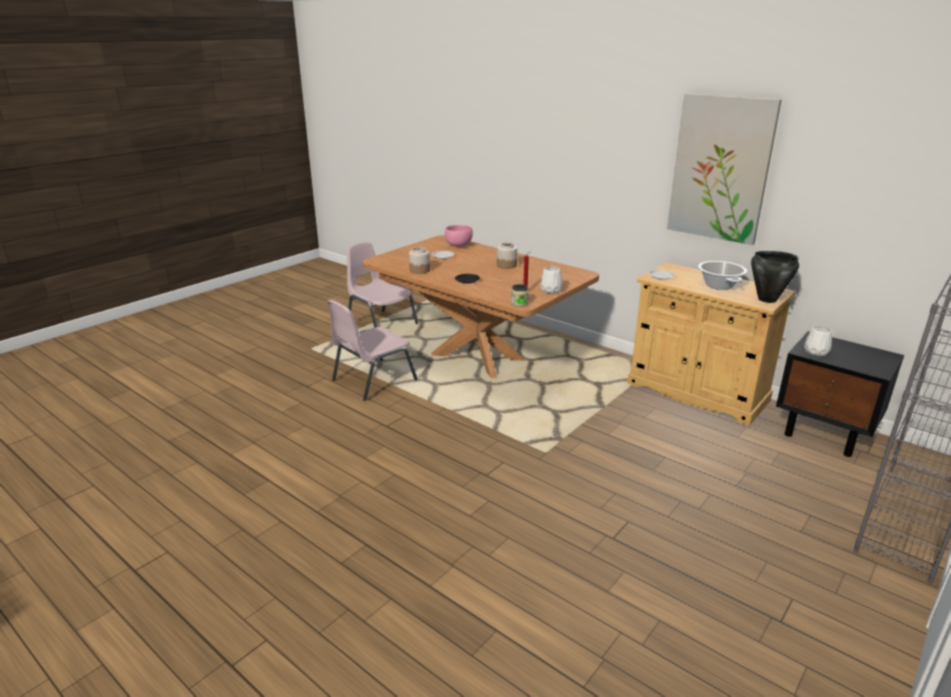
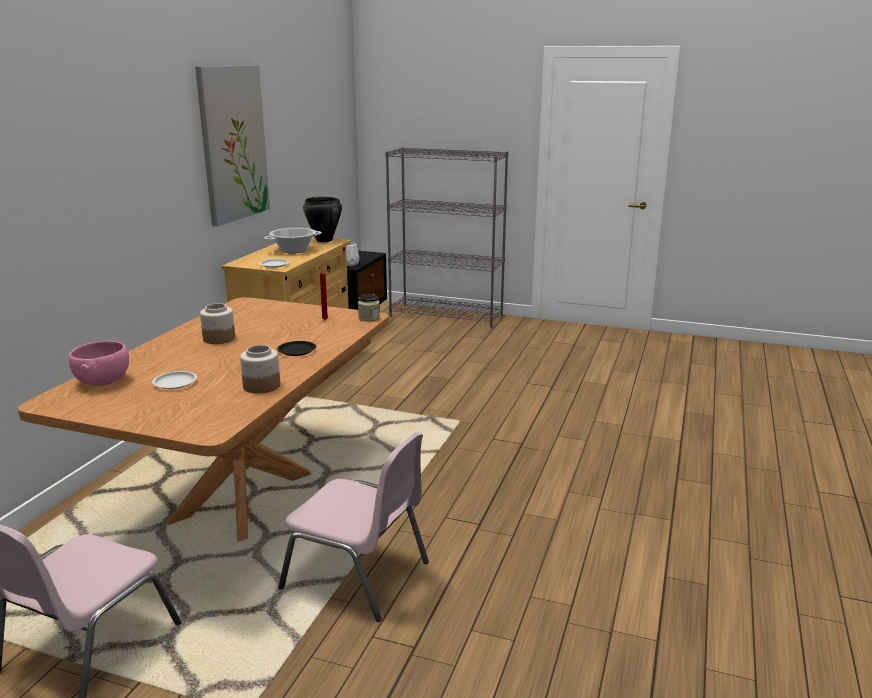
camera: 110 degrees left, 5 degrees down
(550, 290) = (315, 310): white vase -> none

